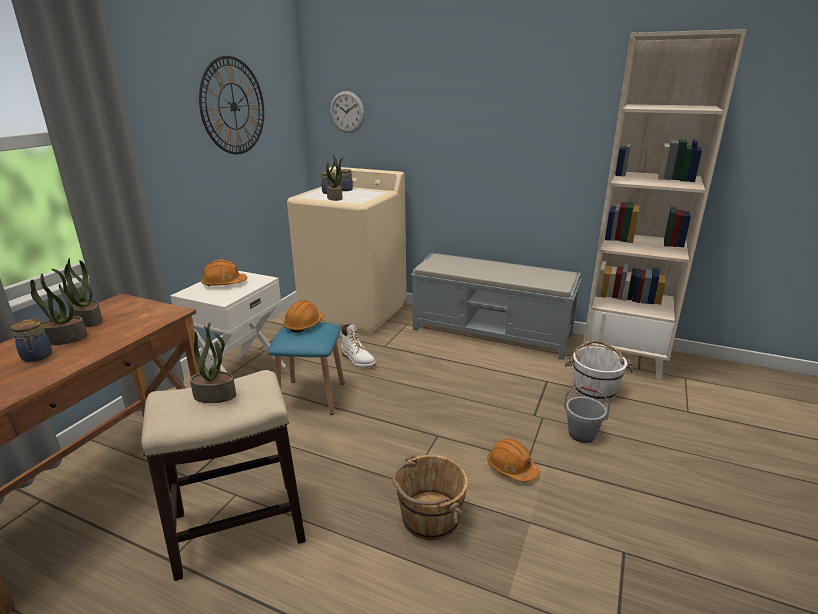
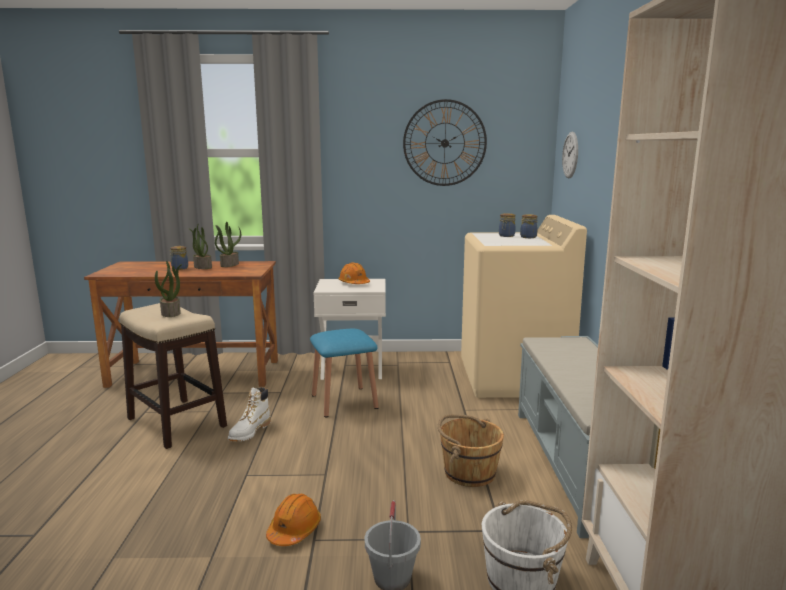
camera: 65 degrees right, 10 degrees down
(304, 325) = (351, 331): orange hard hat -> none
(335, 198) = (489, 239): potted plant -> none
(358, 360) = (422, 404): white boot -> white boot (249, 432)
(429, 518) = (204, 495): brown bucket -> brown bucket (468, 472)

